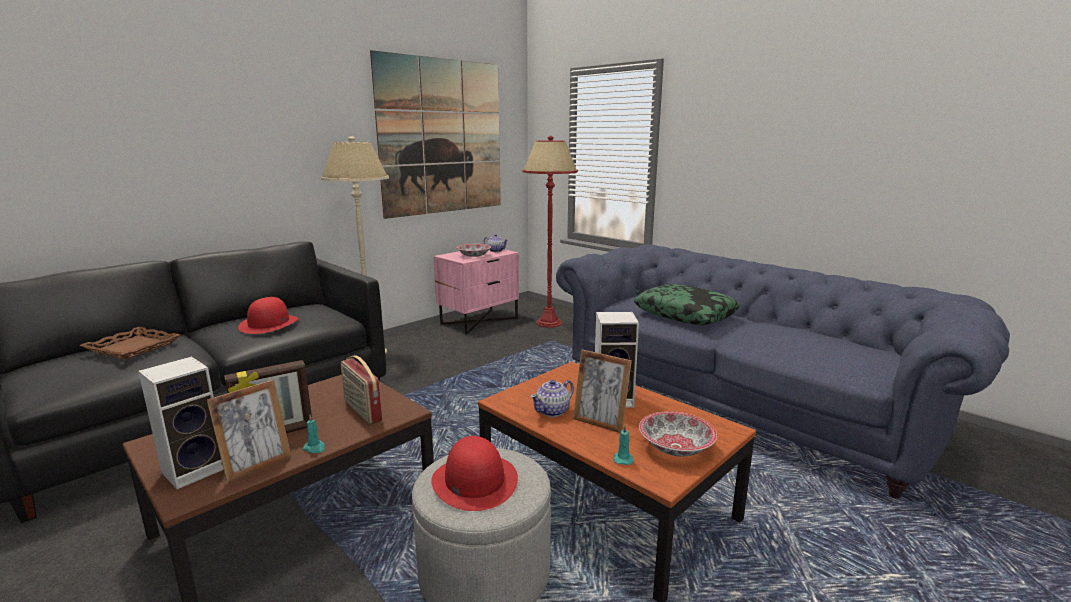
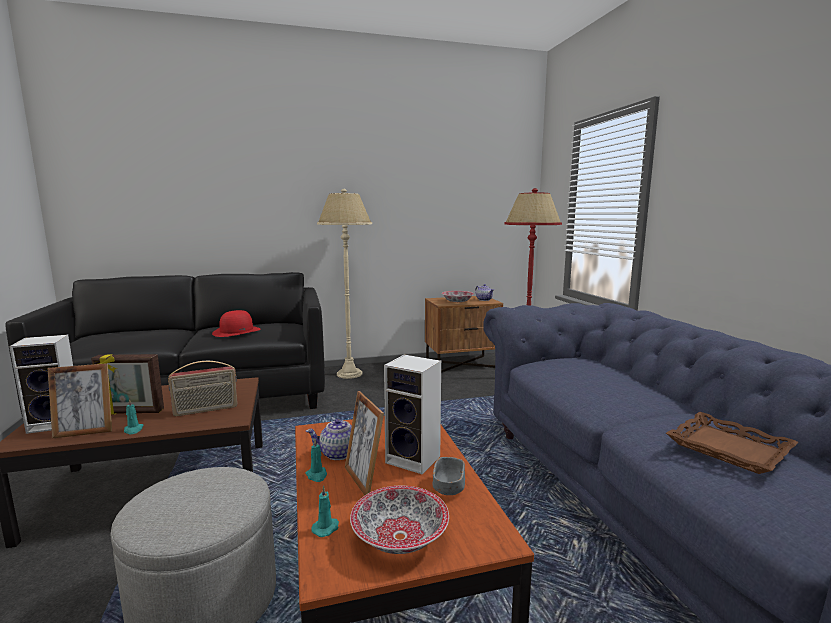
camera: 30 degrees right, 5 degrees down
(132, 348) = (141, 333): brown tray -> brown tray (728, 448)
(362, 411) = (206, 410): radio -> radio turned 105 degrees counterclockwise
(442, 137) = (443, 193): picture -> none
(474, 481) = (186, 498): red hat -> none
(479, 321) = (462, 364): pink nightstand -> brown nightstand
(561, 430) = (317, 475): none -> turquoise candle
(662, 410) = (448, 487): none -> grey bowl
(685, 314) = (601, 385): pillow -> none

